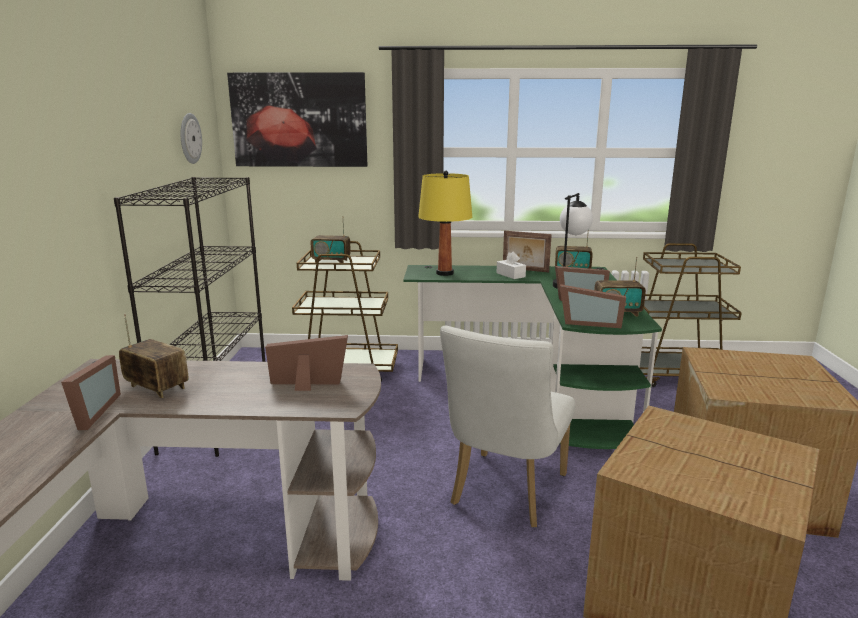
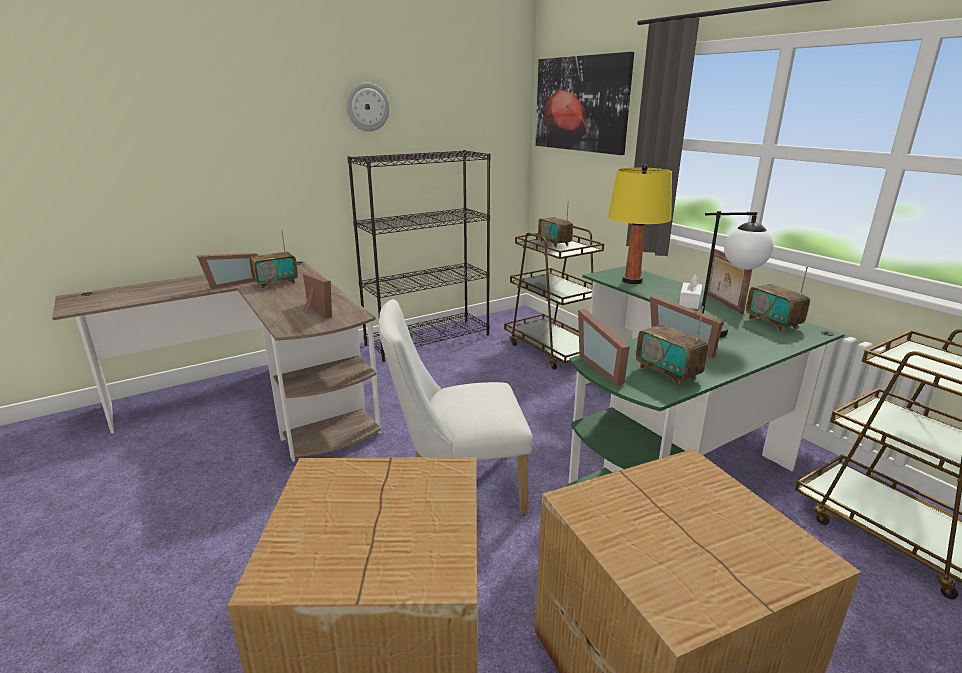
camera: 55 degrees right, 5 degrees up
(157, 387) = (276, 283): radio -> radio turned 60 degrees clockwise
(189, 138) = (476, 118): wall clock -> wall clock (367, 107)

